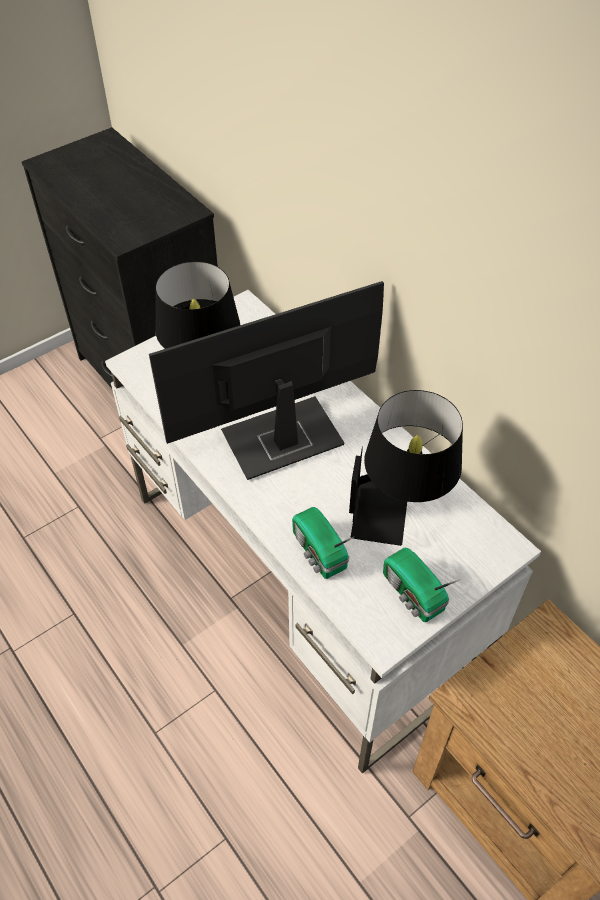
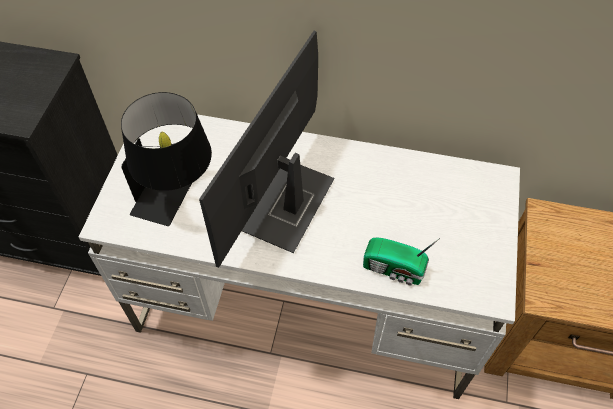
camera: 40 degrees left, 5 degrees up
(398, 511) = (414, 202): black table lamp -> none
(413, 595) = (480, 253): radio -> none

